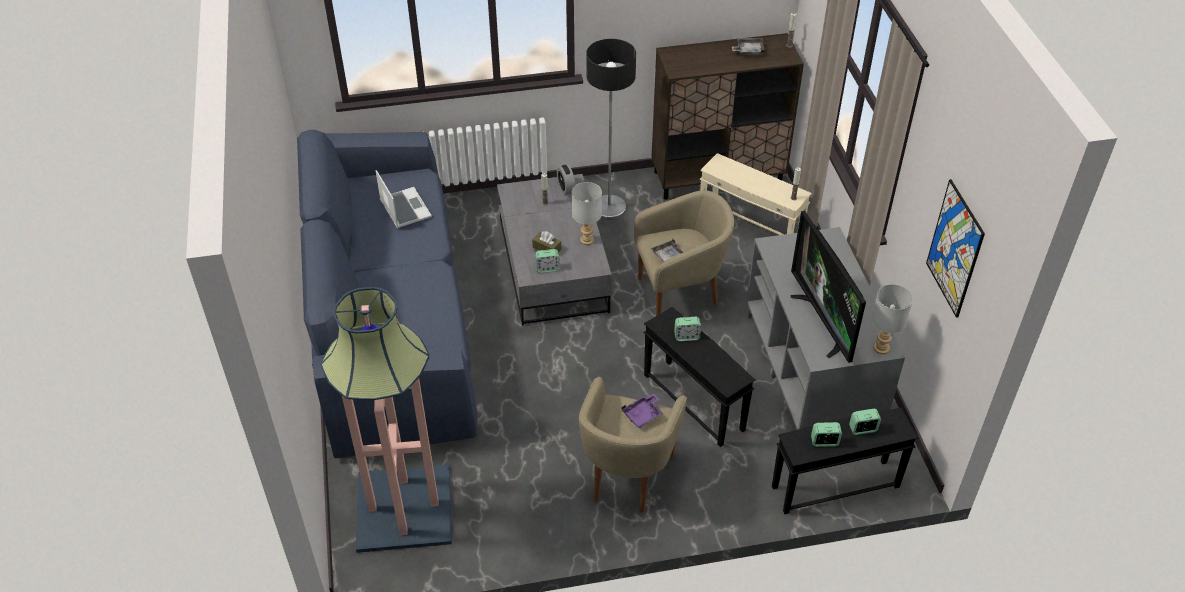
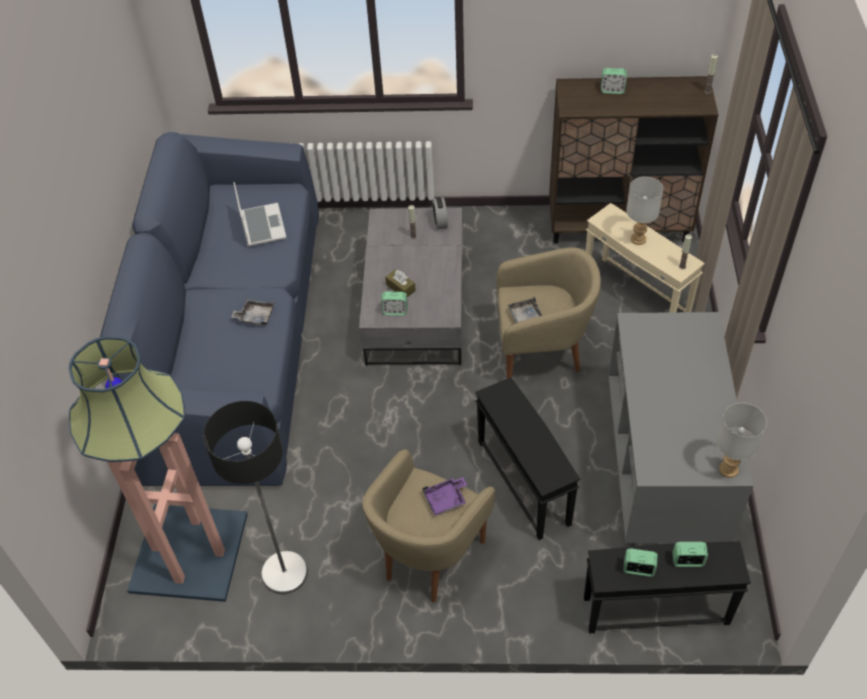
camera: 15 degrees right, 5 degrees up
(587, 240) = (445, 284): grey table lamp -> grey table lamp (638, 239)
(608, 207) = (492, 245): floor lamp -> floor lamp (284, 572)
(686, 336) = (517, 415): alarm clock -> alarm clock (612, 90)
(748, 50) = (659, 92): grey tray -> grey tray (255, 316)
(824, 322) = (669, 427): television -> none
(954, 249) = (821, 379): picture -> none

